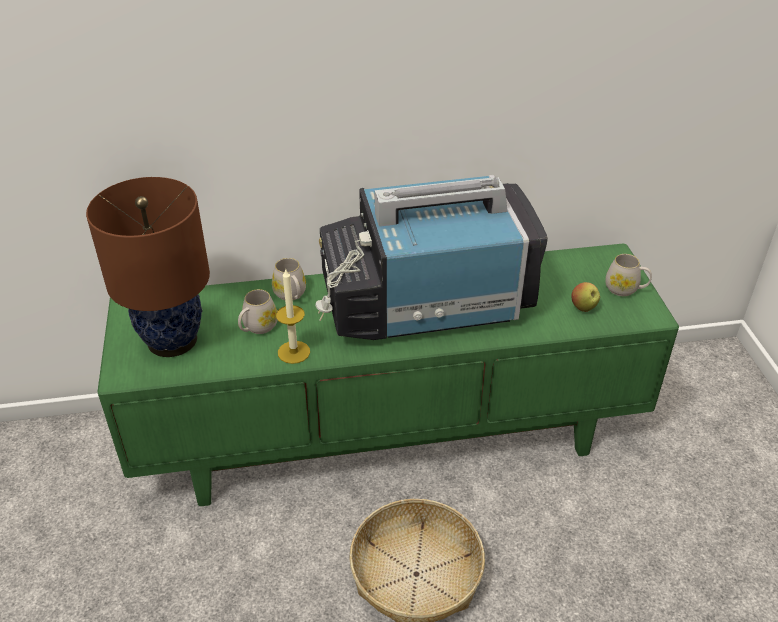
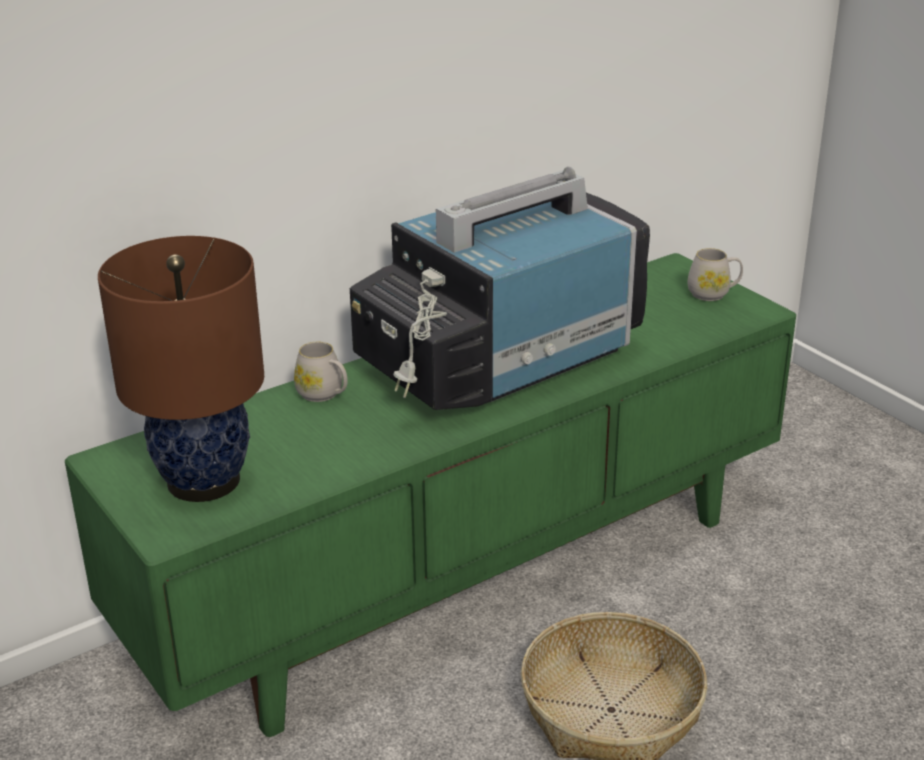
camera: 25 degrees left, 10 degrees down
(257, 328) = (309, 438): white mug -> none
(294, 352) = (381, 449): candle -> none
(583, 308) = (684, 321): apple -> none

